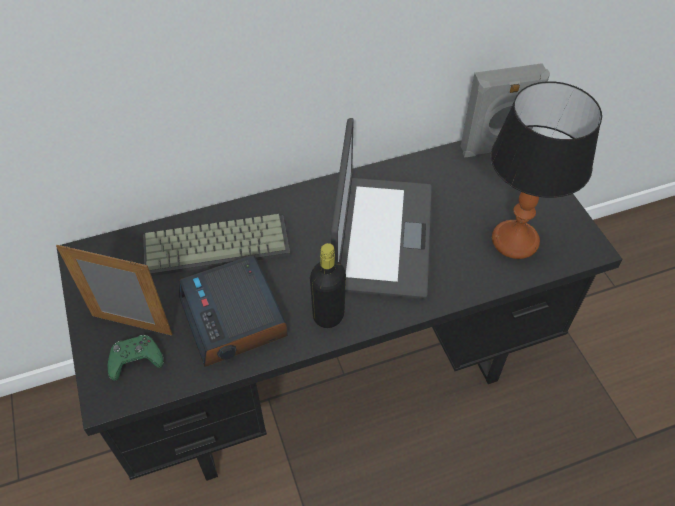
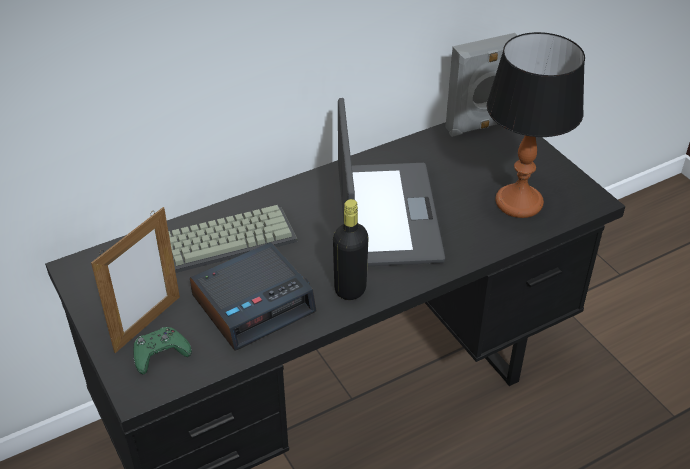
camera: 10 degrees left, 10 degrees down
(132, 325) = (147, 324): picture frame -> picture frame turned 120 degrees clockwise
(234, 317) = (254, 303): alarm clock -> alarm clock turned 90 degrees counterclockwise

